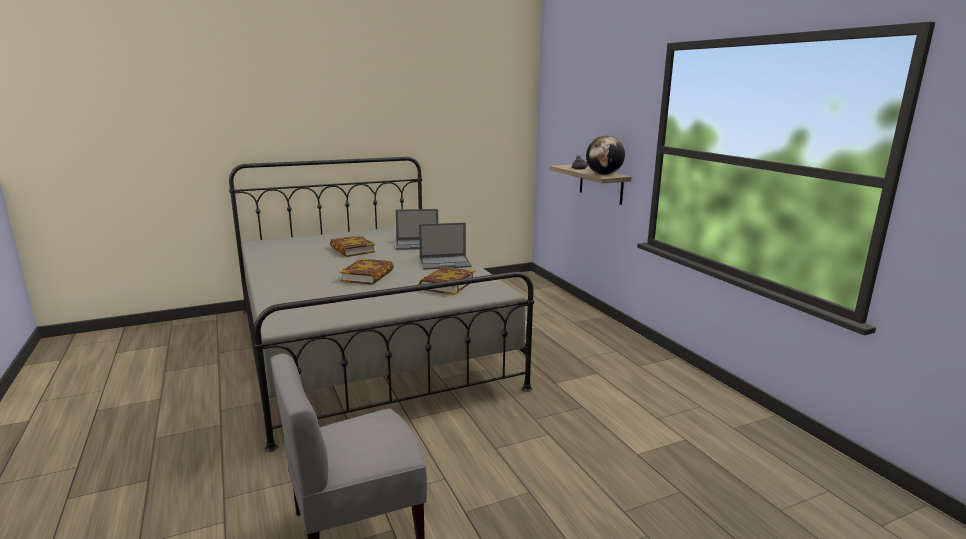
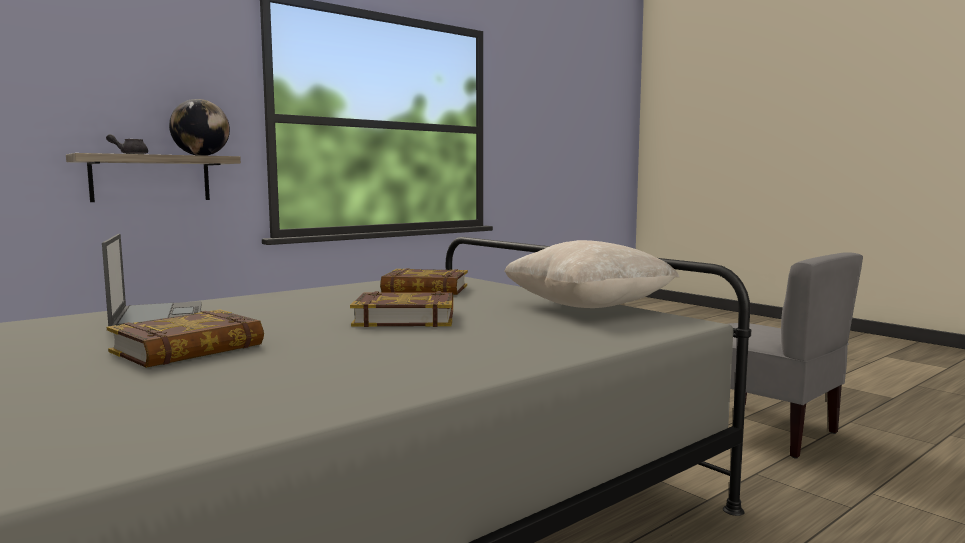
camera: 105 degrees left, 10 degrees down
(347, 312) = (587, 307): none -> beige pillow
(445, 263) = (306, 296): laptop -> none

